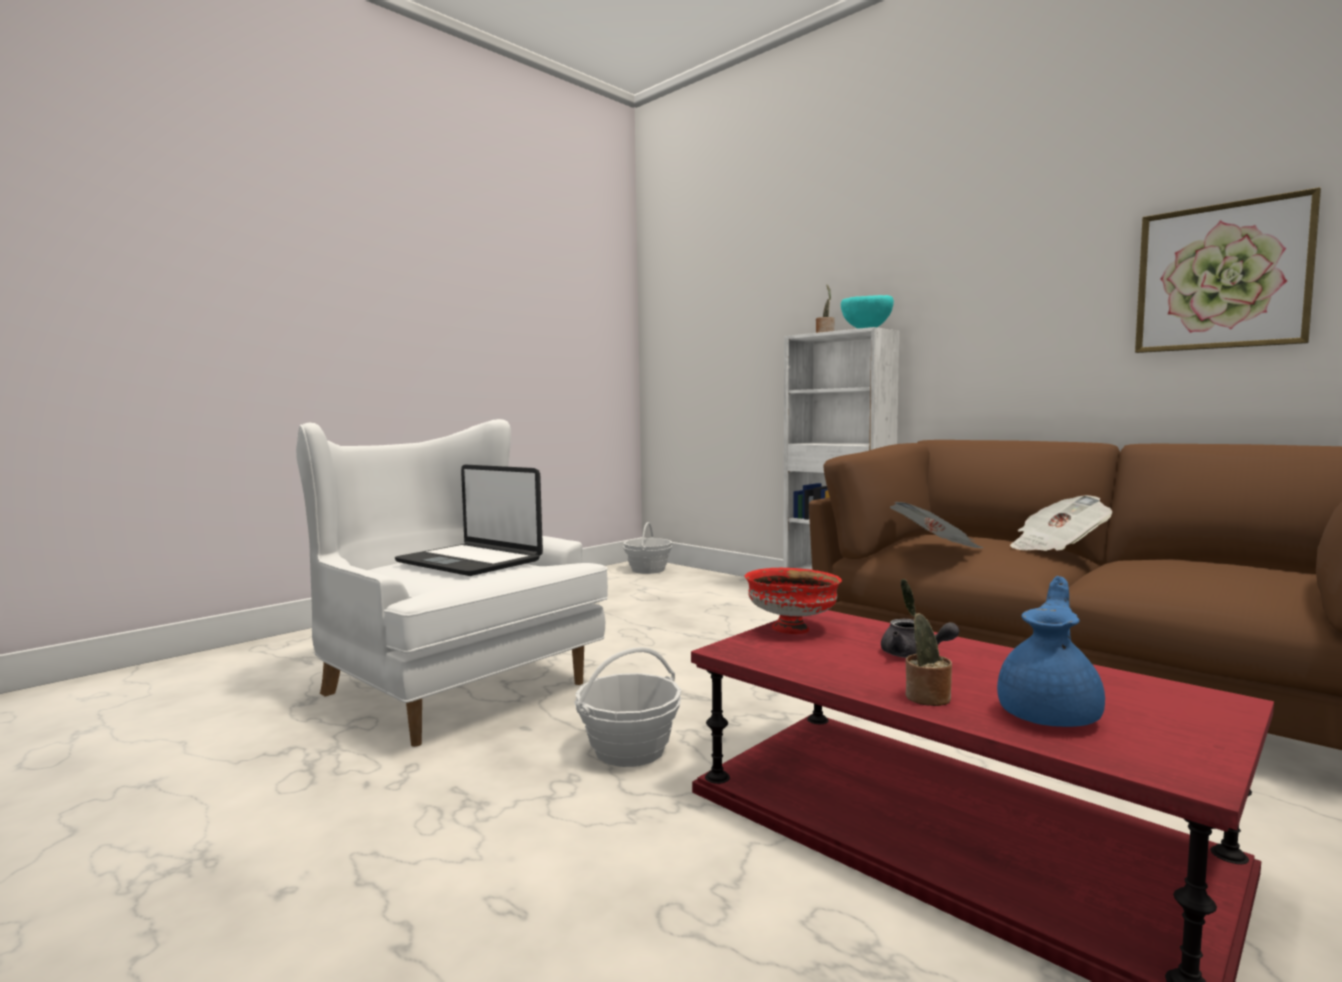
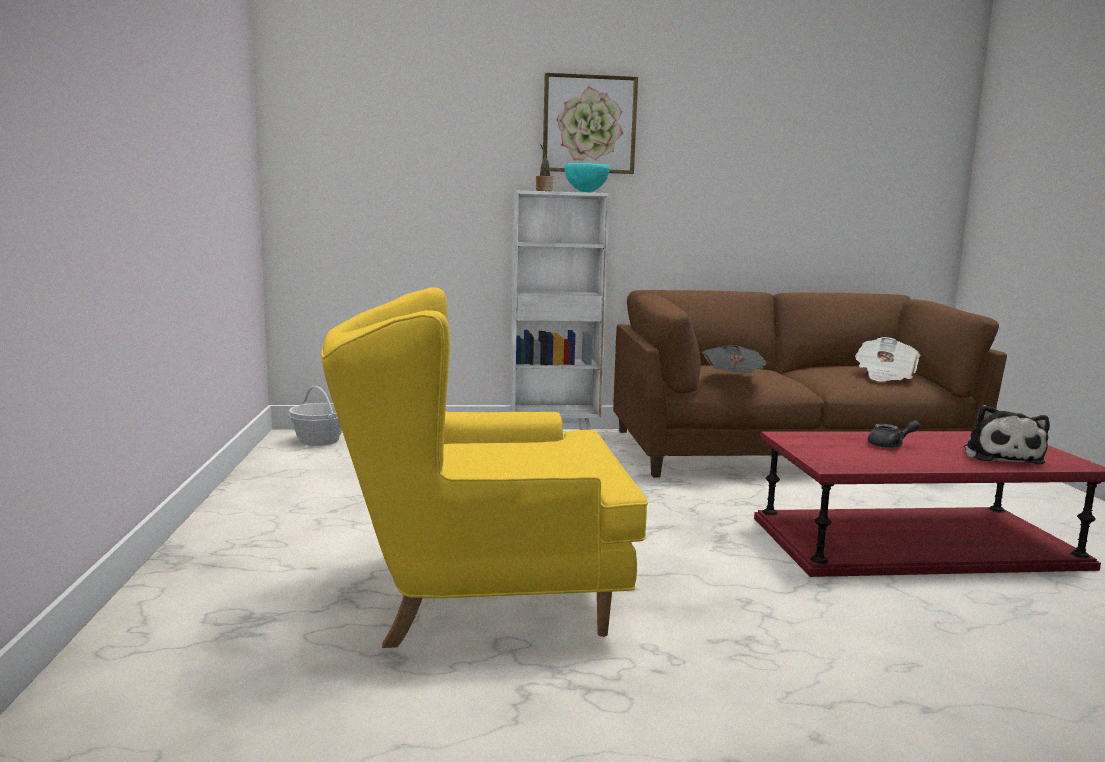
camera: 50 degrees left, 5 degrees up
(450, 686) = (482, 590): white armchair -> yellow armchair
(470, 561) = (509, 449): laptop -> none
(629, 750) = (724, 572): basket -> none
(791, 628) = (804, 446): red bowl -> none
(924, 697) = (958, 463): potted plant -> none
(1050, 715) = (1001, 456): blue teapot -> plush toy
(1056, 547) = (768, 367): newspaper -> newspaper (884, 376)
(1221, 277) = (814, 185): picture -> picture (589, 124)

